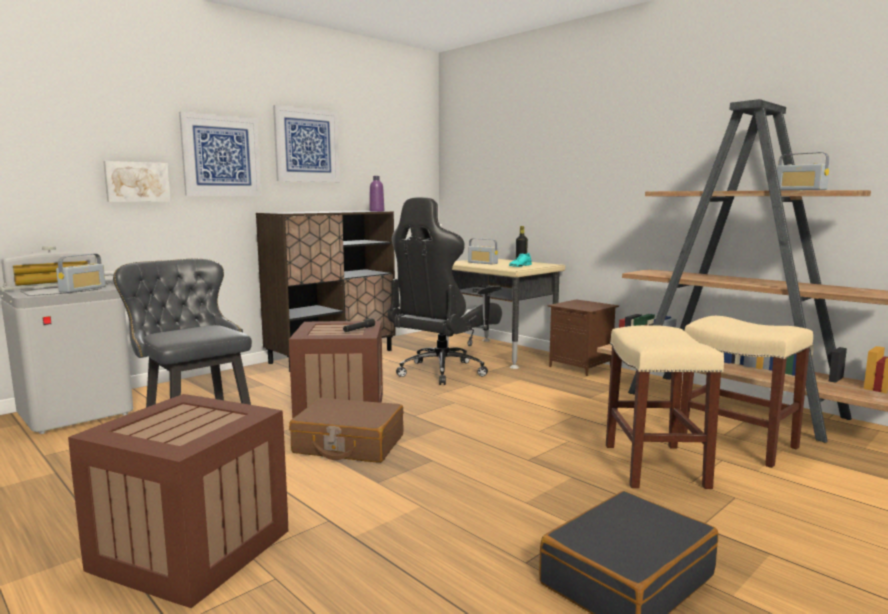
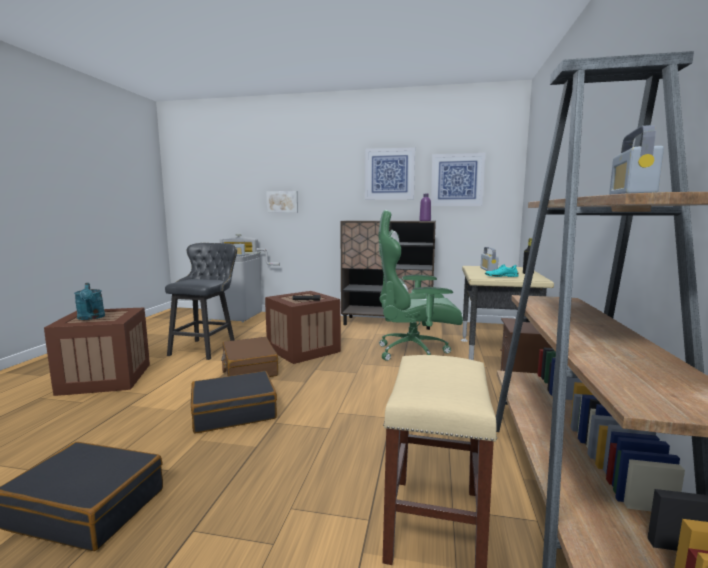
camera: 55 degrees right, 0 degrees up
(187, 426) = (91, 318): none -> turquoise watering can
(221, 156) = (329, 185): picture -> picture (457, 180)
(445, 370) = (417, 352): black office chair -> green office chair
(475, 474) = (234, 412): none -> black suitcase
(656, 466) = (312, 481): beige stool -> none

